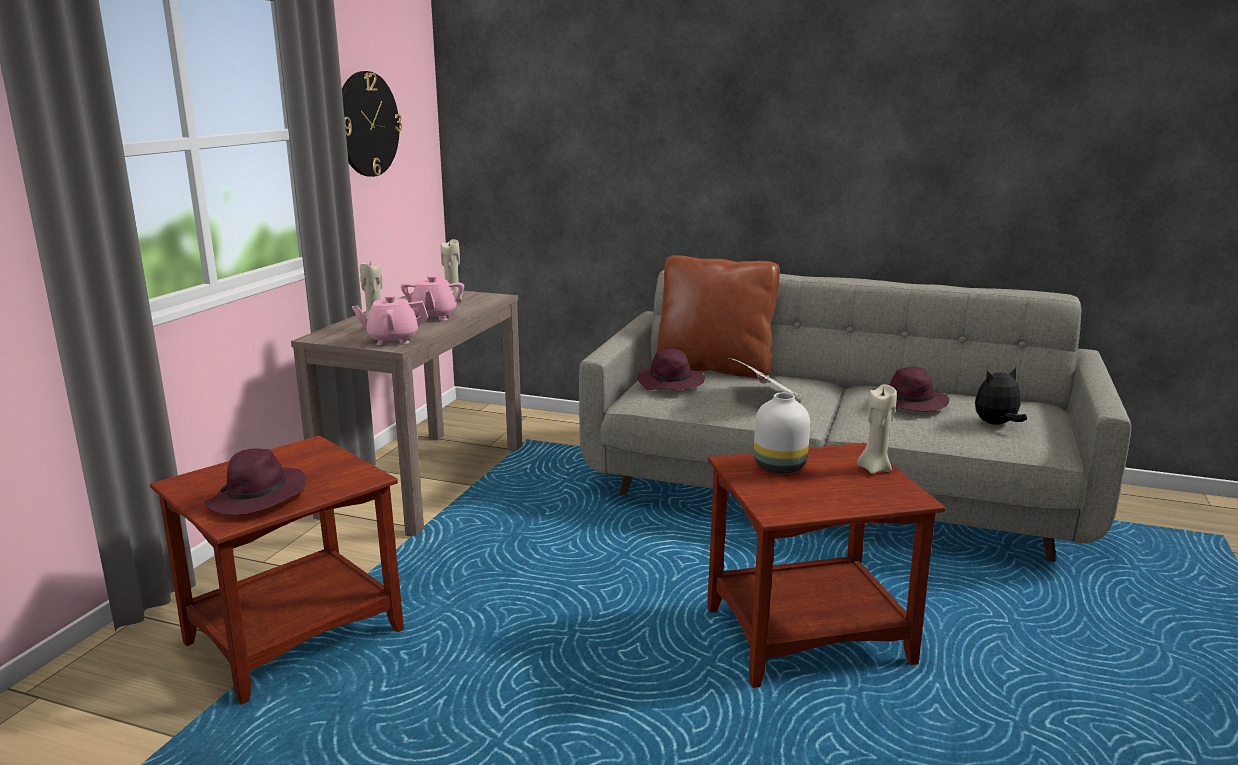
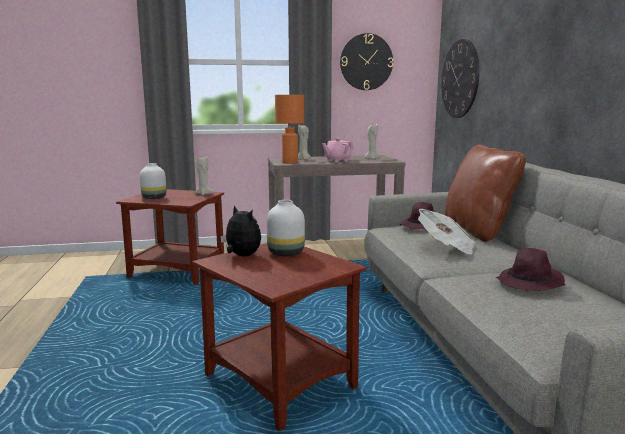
camera: 60 degrees right, 5 degrees down
(258, 498) = (153, 198): purple hat -> white vase
(392, 340) = (290, 162): pink teapot -> orange table lamp
(517, 150) = (460, 79): none -> wall clock
(874, 469) = (317, 273): beige candle -> beige candle (204, 194)
(996, 424) = (555, 320): plush toy -> plush toy (241, 256)

